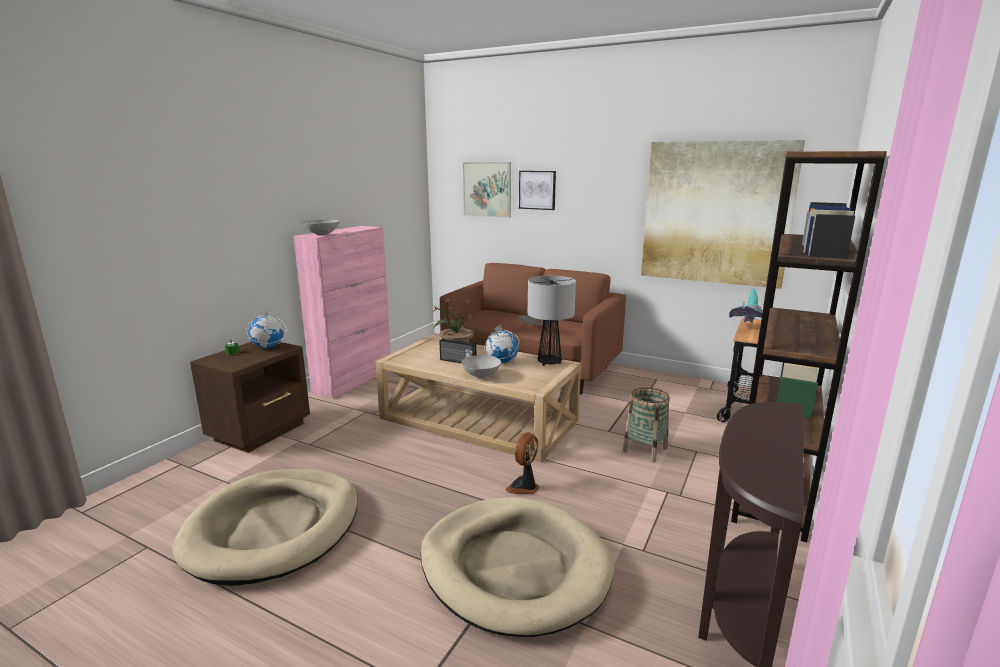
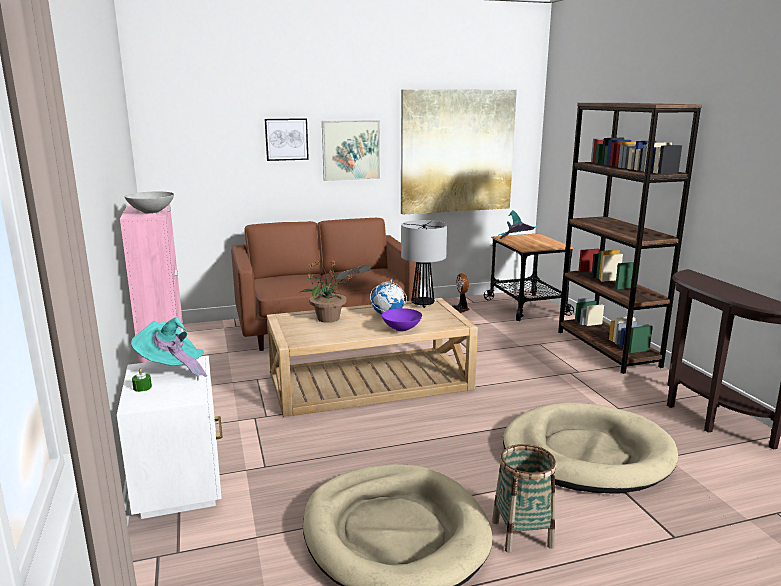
camera: 45 degrees left, 0 degrees up
(261, 431) = (181, 483): brown nightstand -> white nightstand
(268, 347) = (172, 369): globe -> turquoise hat
(457, 361) = (352, 326): radio -> none
(481, 376) = (402, 329): grey bowl -> purple bowl
(487, 189) = (222, 141): picture -> picture (351, 150)
(524, 487) = (497, 409): fan -> fan (460, 309)
(645, 450) = (514, 354): basket -> basket (522, 533)

